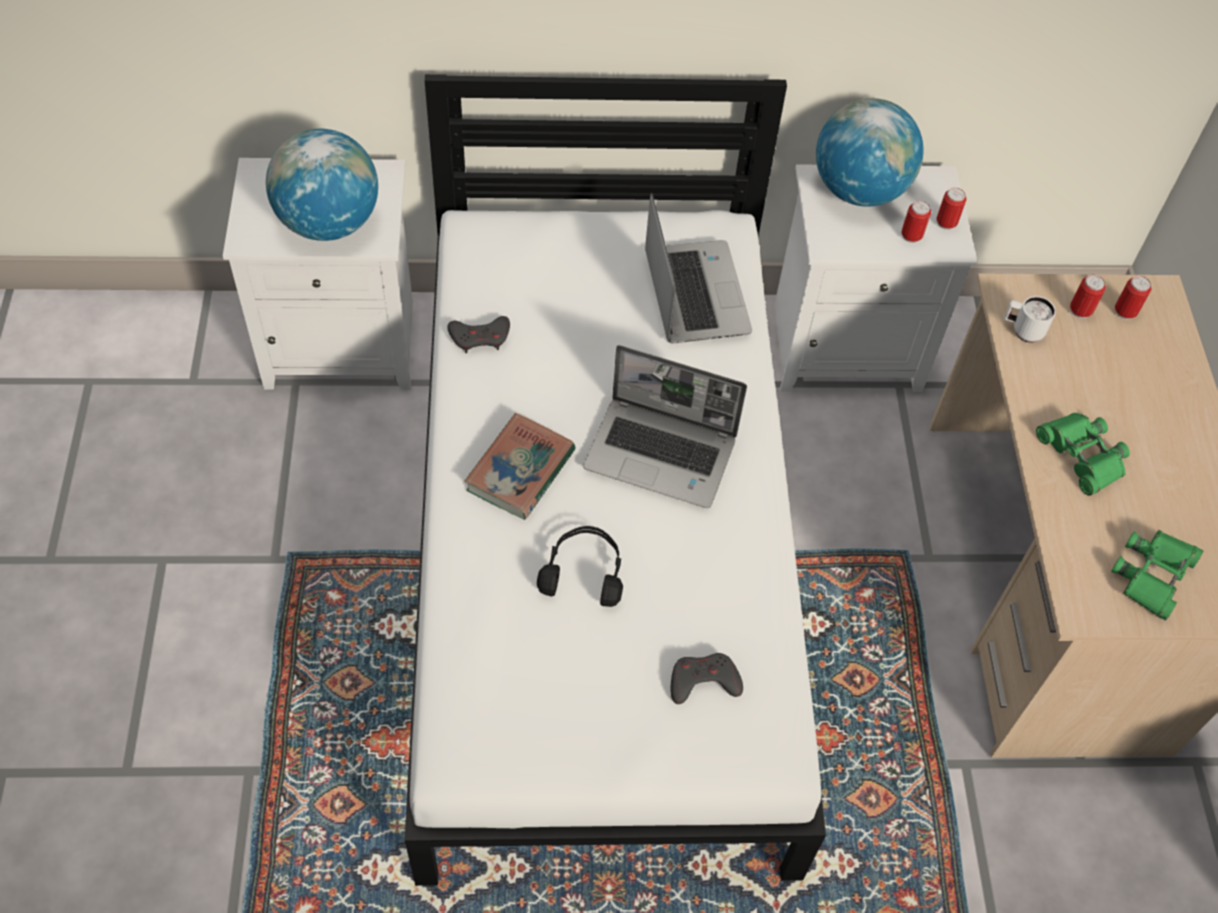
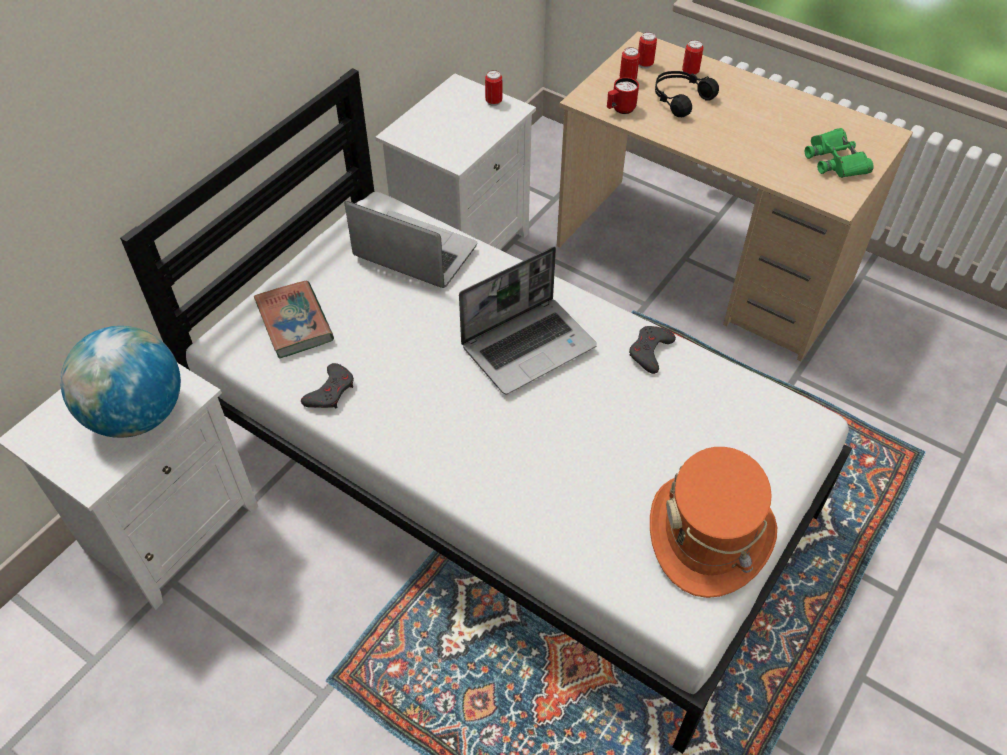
camera: 50 degrees left, 5 degrees down
(520, 471) = (472, 434): book -> book (294, 323)
(558, 729) = (709, 535): none -> orange hat
(584, 571) = (588, 446): black headphones -> black headphones (680, 99)
(703, 681) = (726, 429): grey game controller -> grey game controller (650, 351)
(859, 190) = (427, 122): globe -> none
(911, 236) = (488, 121): can -> can (690, 72)
(1022, 331) = (620, 110): white mug -> red mug
(1082, 455) = (731, 139): green binoculars -> none

